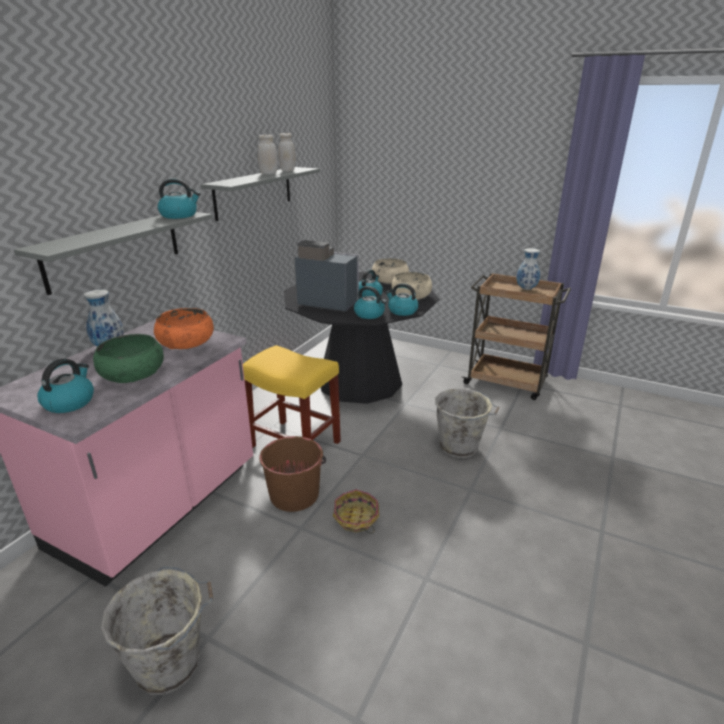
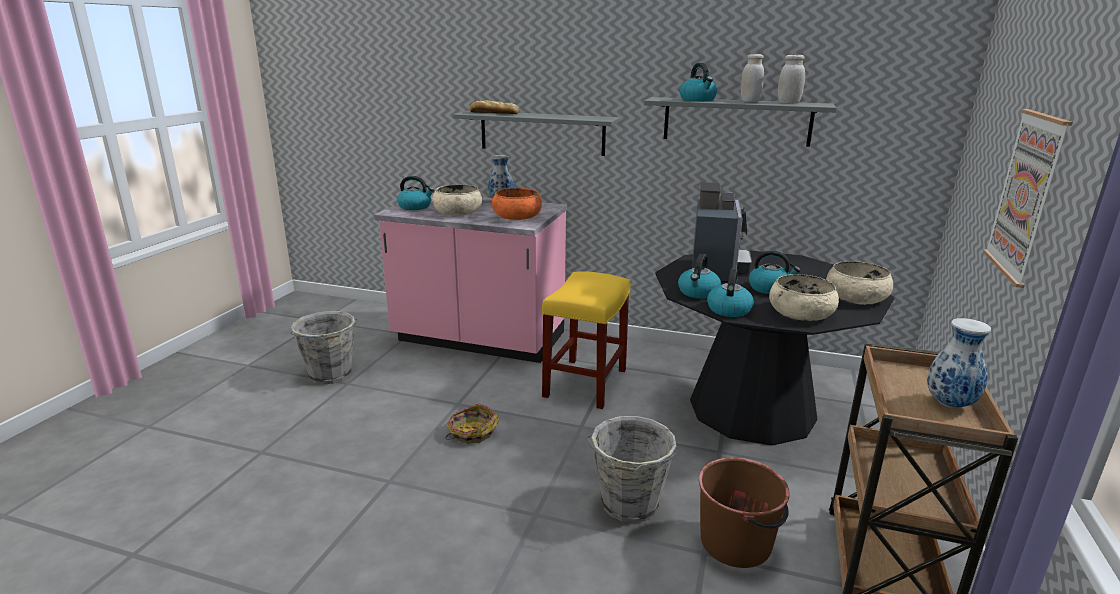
camera: 80 degrees right, 5 degrees down
(76, 241) = (493, 113): none -> bread
(132, 373) = (458, 212): green bowl -> beige bowl
(179, 215) = (594, 118): kettle -> kettle (698, 100)
(294, 494) = (503, 394): brown bucket -> brown bucket (736, 543)
(454, 195) = (1026, 195): none -> picture

